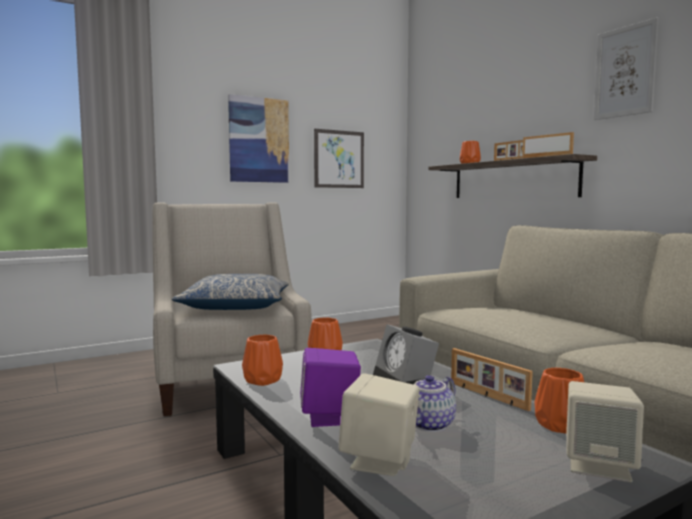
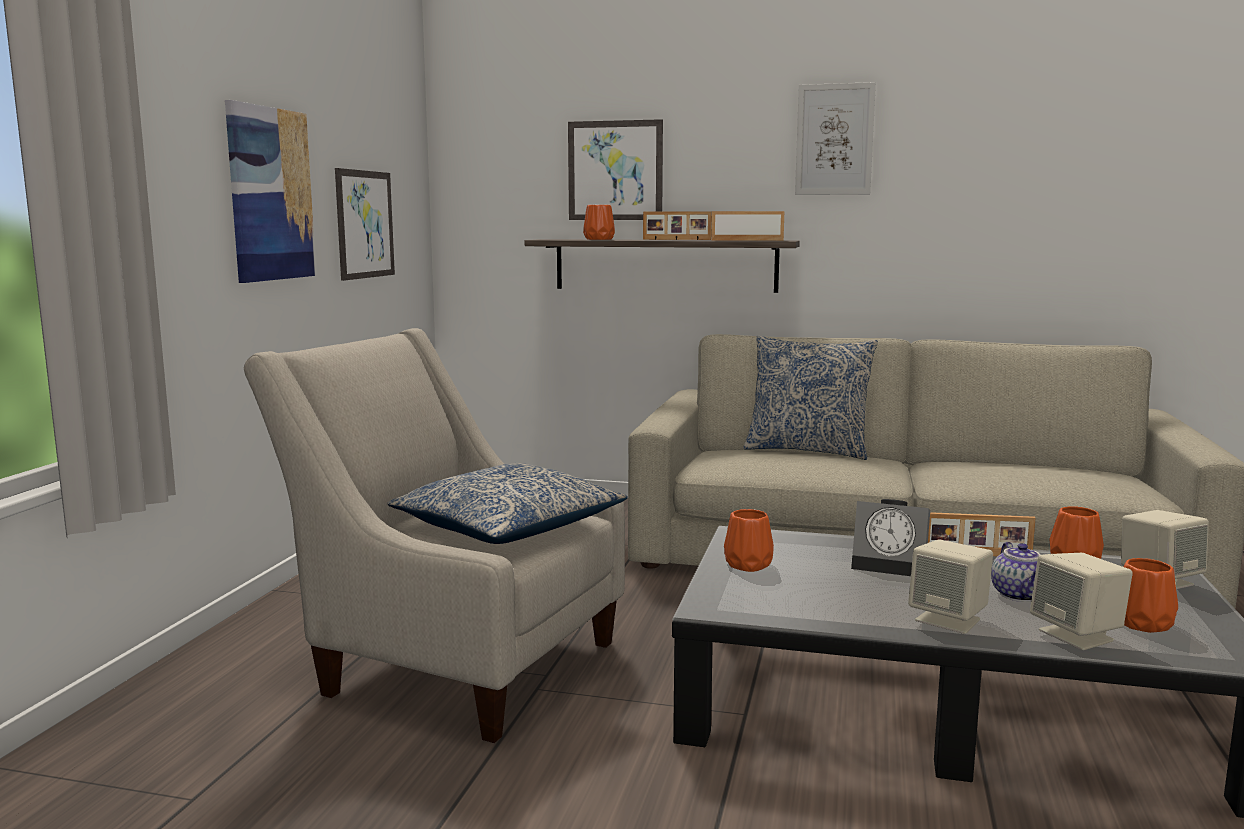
camera: 45 degrees left, 5 degrees up
(263, 380) = (786, 612): orange vase -> orange vase (1144, 623)
(330, 417) = (949, 620): purple speaker -> beige speaker
(487, 119) = (615, 170): none -> picture
(554, 315) = (807, 450): none -> pillow

